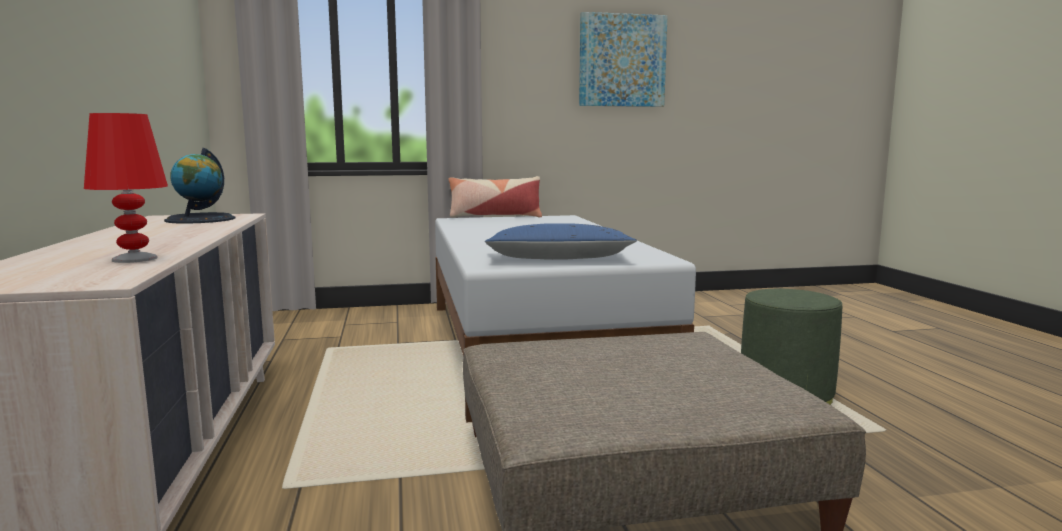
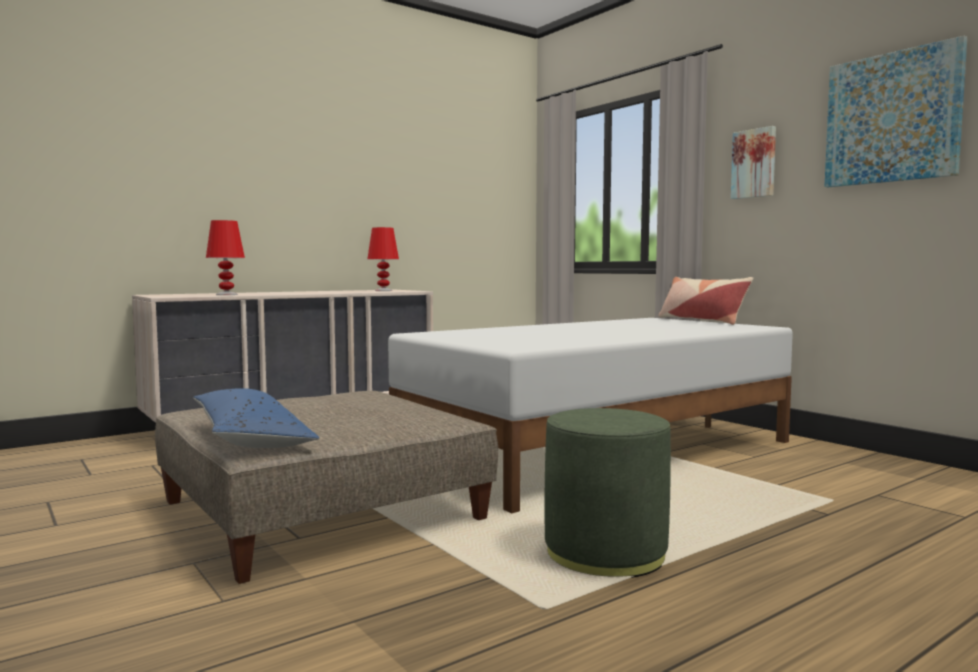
camera: 65 degrees right, 5 degrees down
(200, 219) = (383, 290): globe -> red table lamp
(516, 78) = (754, 163): none -> picture
(557, 259) = (470, 337): blue pillow -> blue pillow (251, 438)

